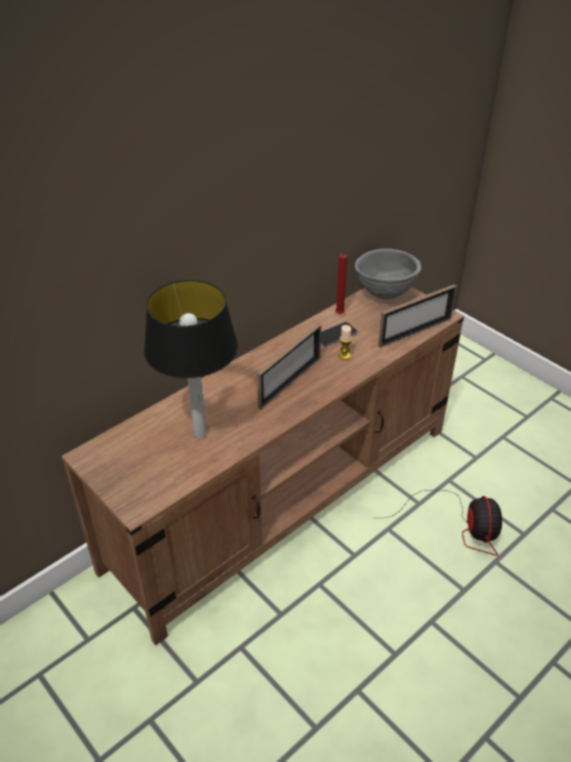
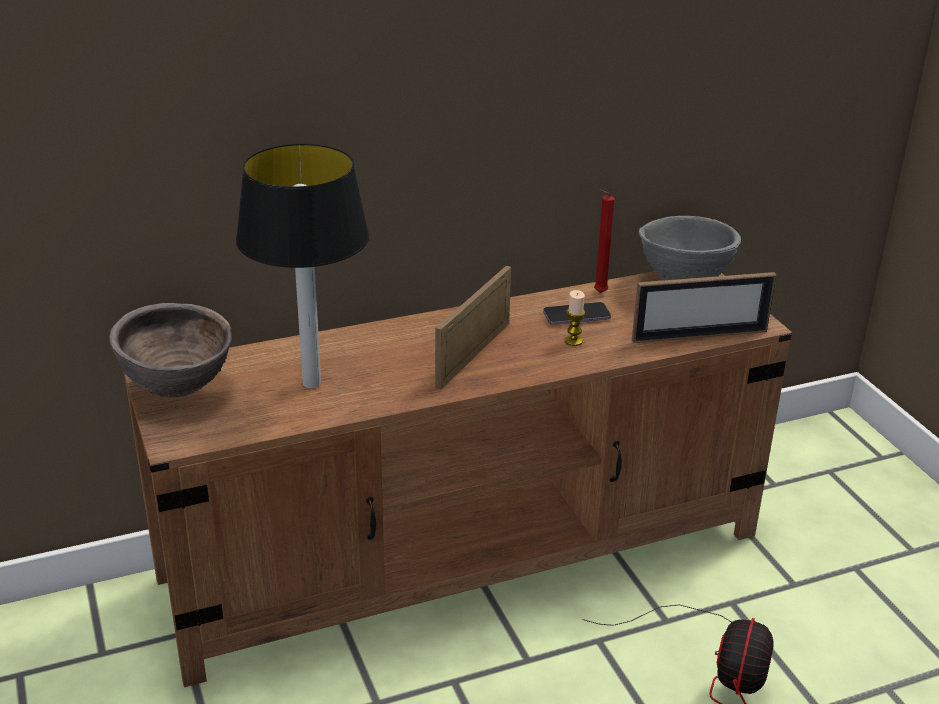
camera: 20 degrees right, 10 degrees down
(113, 465) = (178, 390): none -> brown bowl
(290, 382) = (473, 354): picture frame -> picture frame turned 150 degrees clockwise

